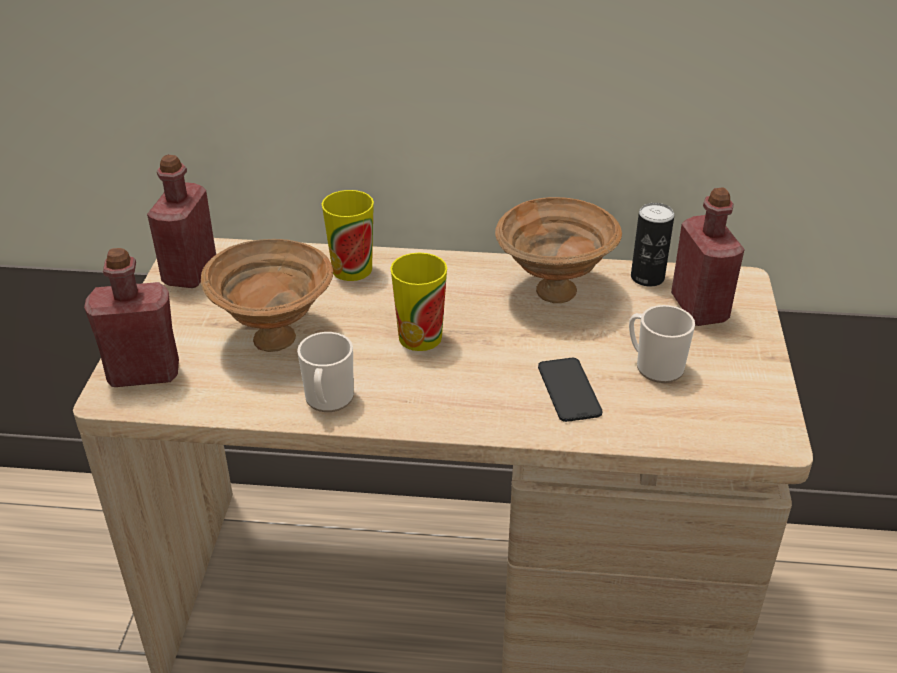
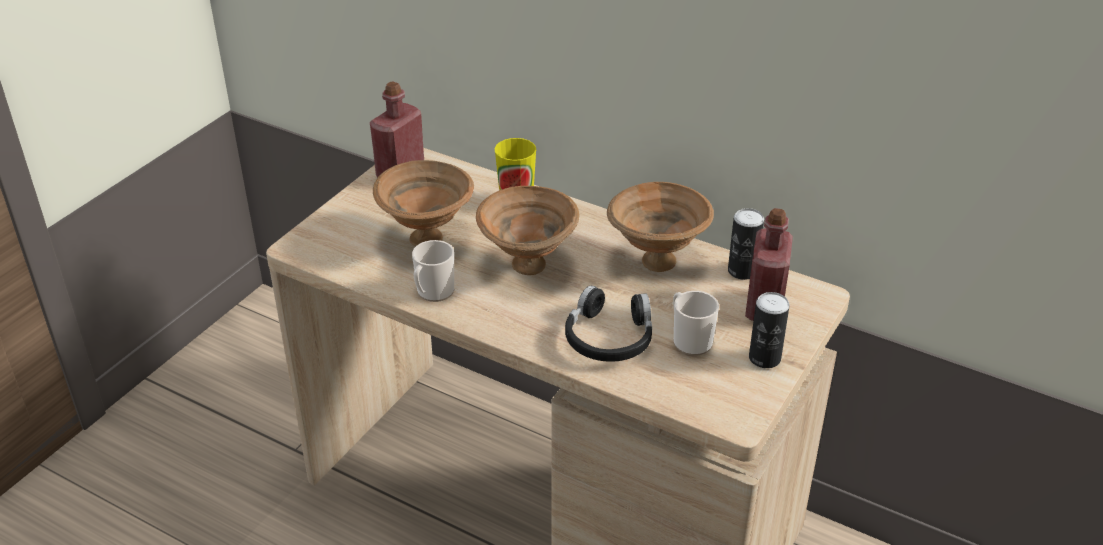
camera: 25 degrees right, 0 degrees up
(144, 373) = (325, 238): red bottle -> none
(420, 337) = (529, 267): cup -> brown bowl
(569, 390) = (609, 337): phone -> black headphones
(744, 362) = (764, 358): none -> can

